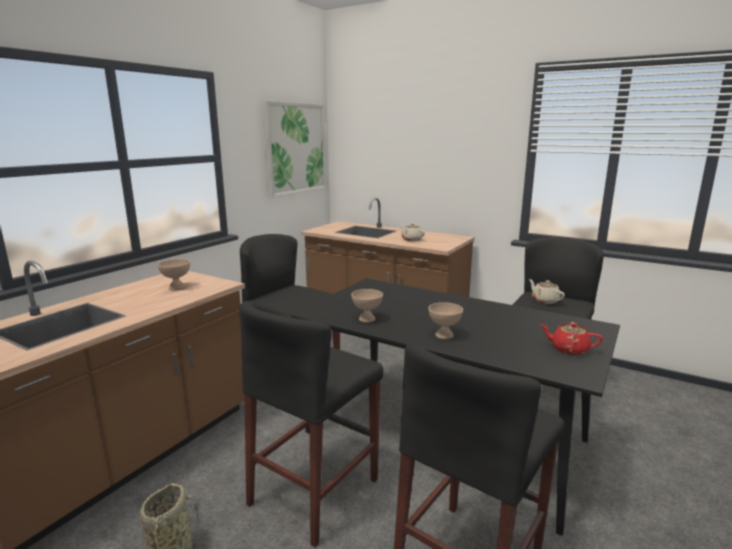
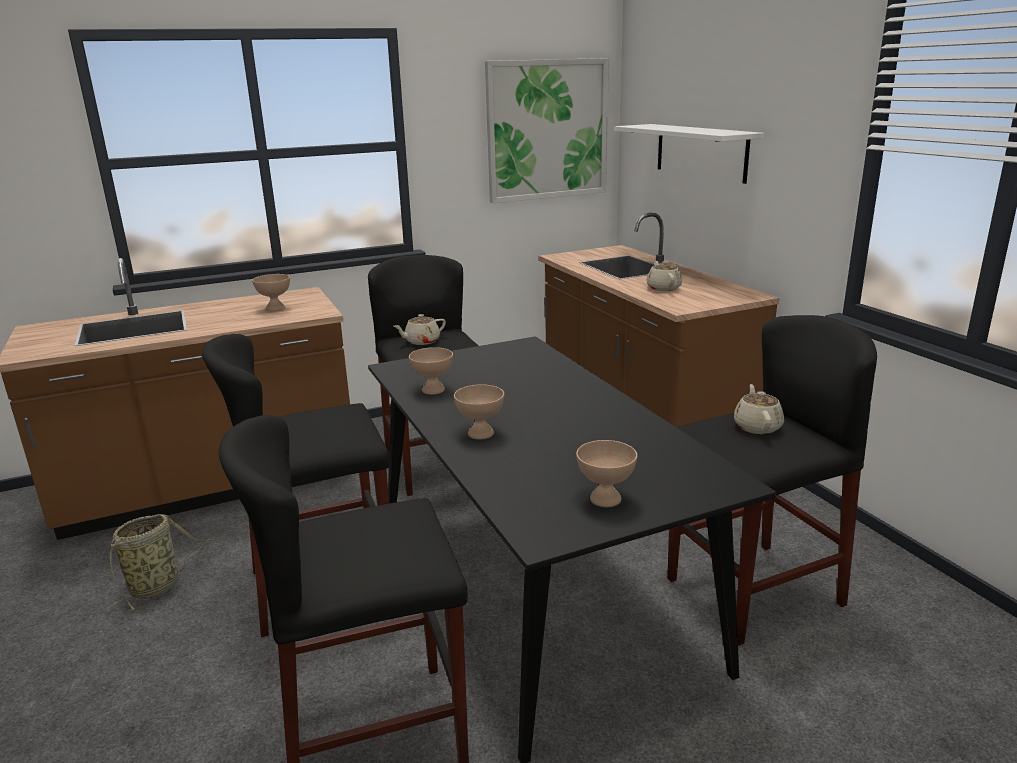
camera: 35 degrees right, 5 degrees up
(286, 295) = (421, 341): none -> beige teapot
(403, 159) = (700, 152): none -> white shelf
(569, 349) = (606, 499): red teapot -> beige bowl

